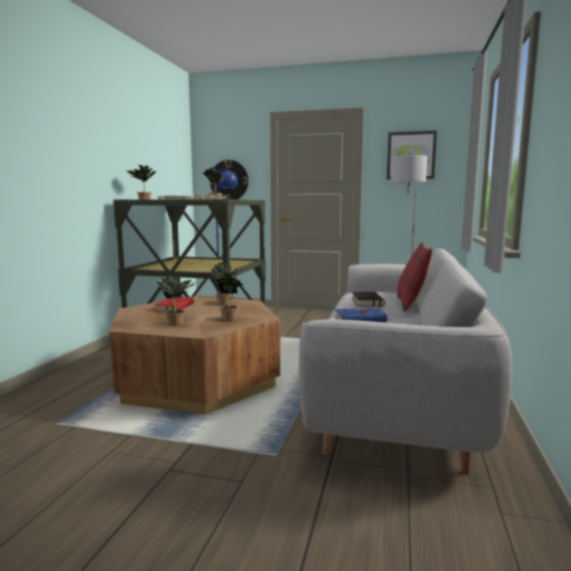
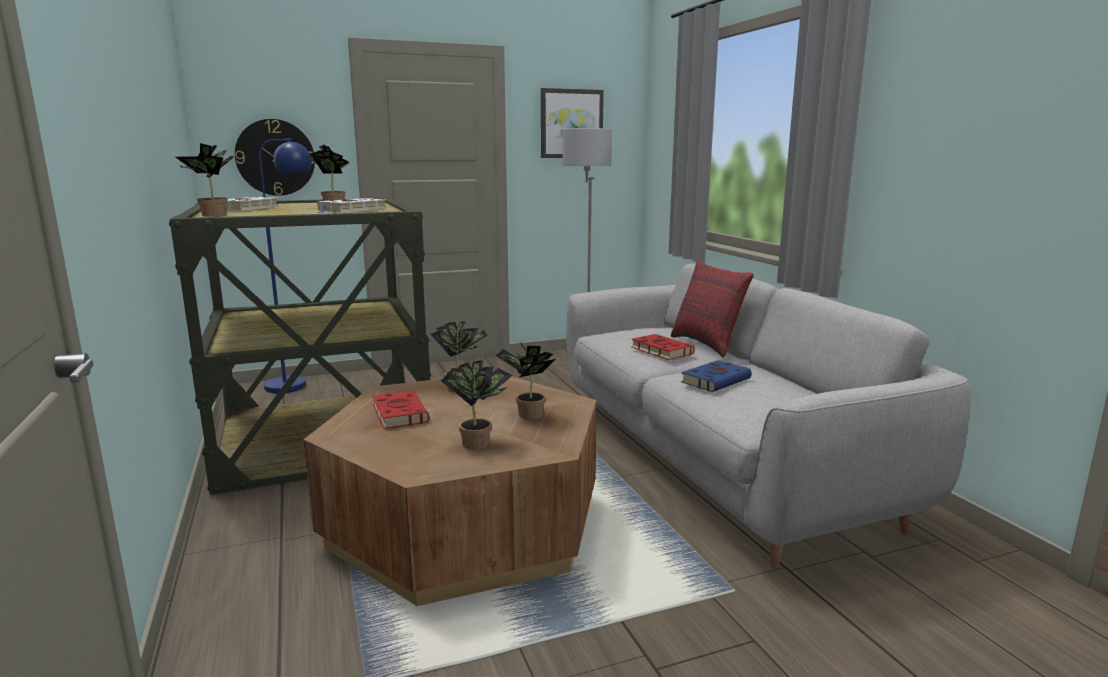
camera: 35 degrees left, 5 degrees up
(366, 302) = (660, 350): black book -> red book

